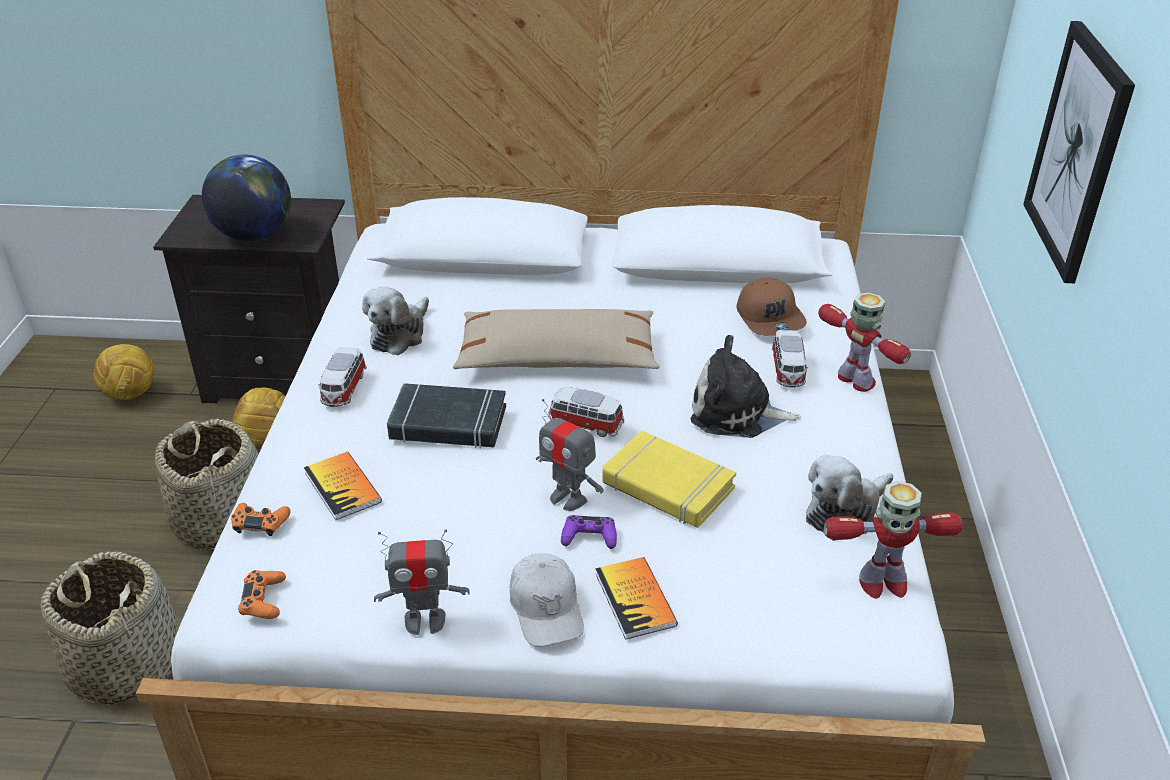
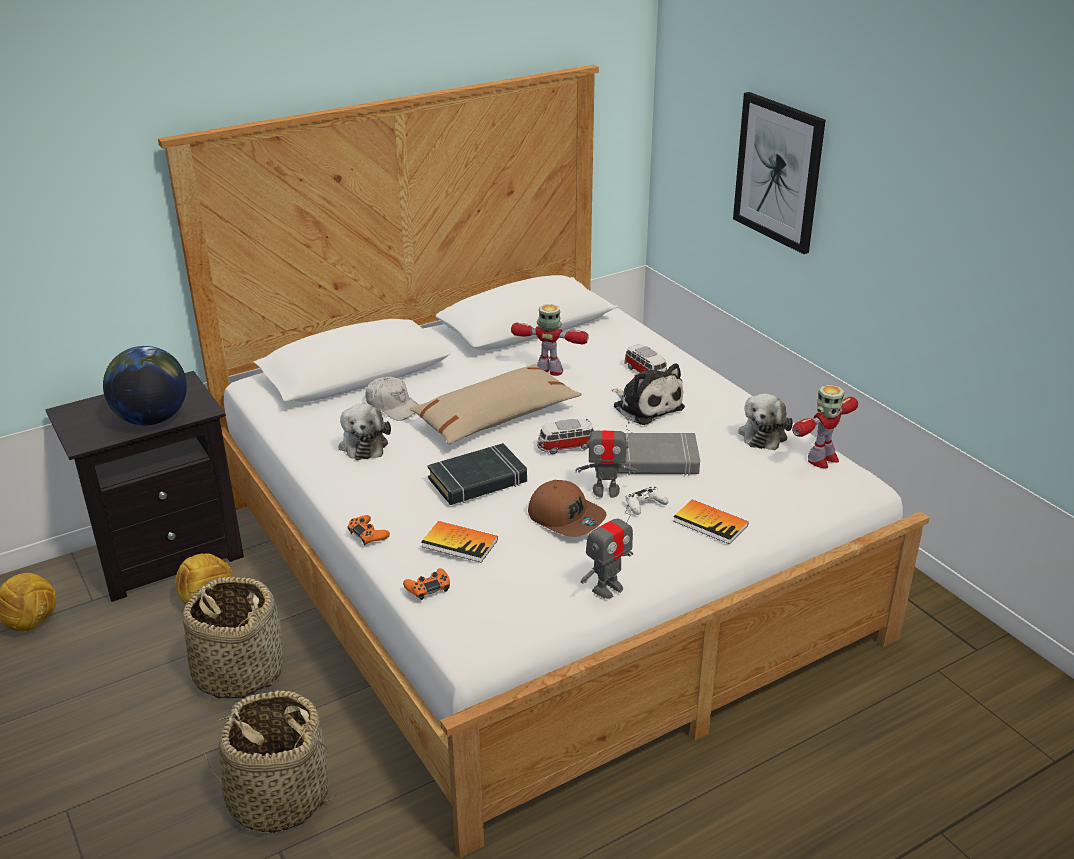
camera: 35 degrees left, 5 degrees down
(263, 600) = (492, 625): orange game controller -> orange game controller (368, 534)
(343, 389) = (371, 491): toy car -> none
(546, 608) = (668, 550): white cap -> white cap (393, 406)
(589, 537) = (645, 505): purple game controller -> white game controller
(667, 486) = (655, 460): yellow book -> grey book
(736, 413) = (646, 406): plush toy -> plush toy turned 105 degrees counterclockwise
(770, 318) = (601, 346): brown cap -> brown cap (566, 517)
(856, 381) = (690, 364): toy robot -> toy robot (550, 371)

